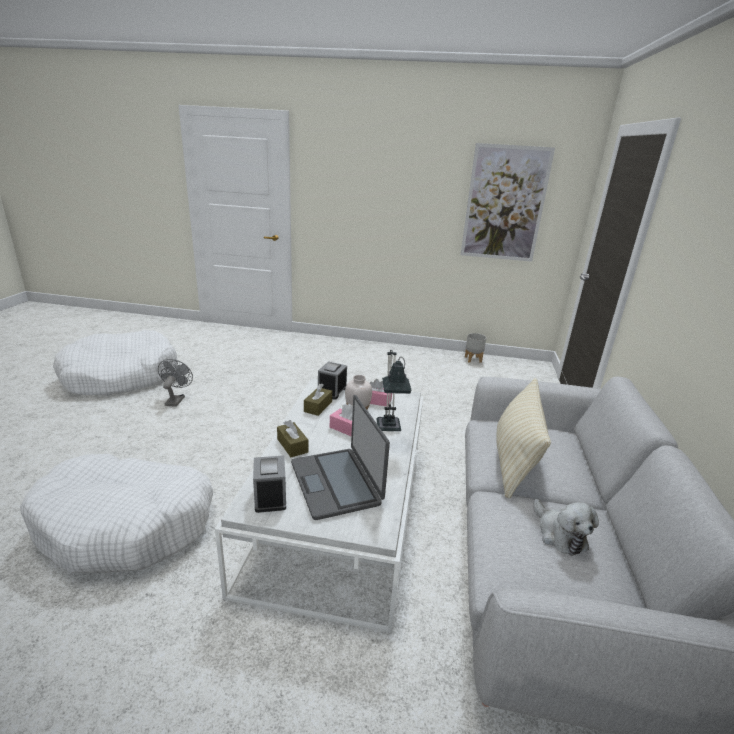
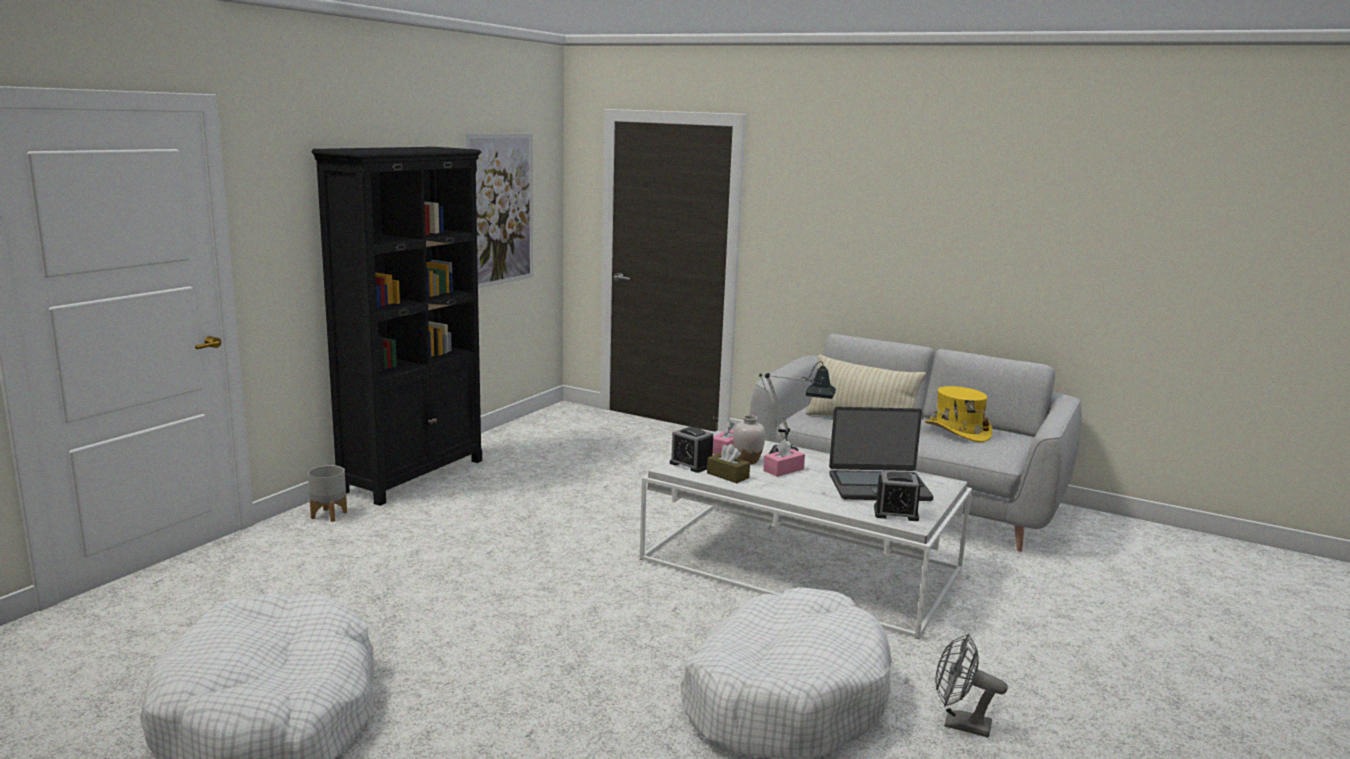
camera: 70 degrees left, 10 degrees down
(176, 399) = (447, 653): grey fan -> grey fan (959, 724)
(292, 445) = (808, 496): brown tissue box -> none
(376, 348) = (414, 475): none -> black bookcase
(473, 359) = (516, 431): grey planter -> grey planter (328, 515)
(559, 534) = (957, 431): plush toy -> yellow hat

